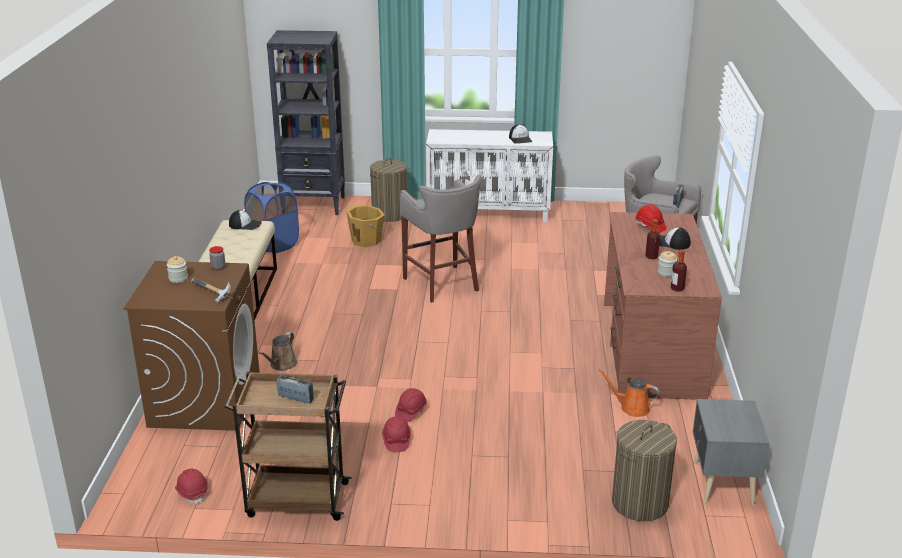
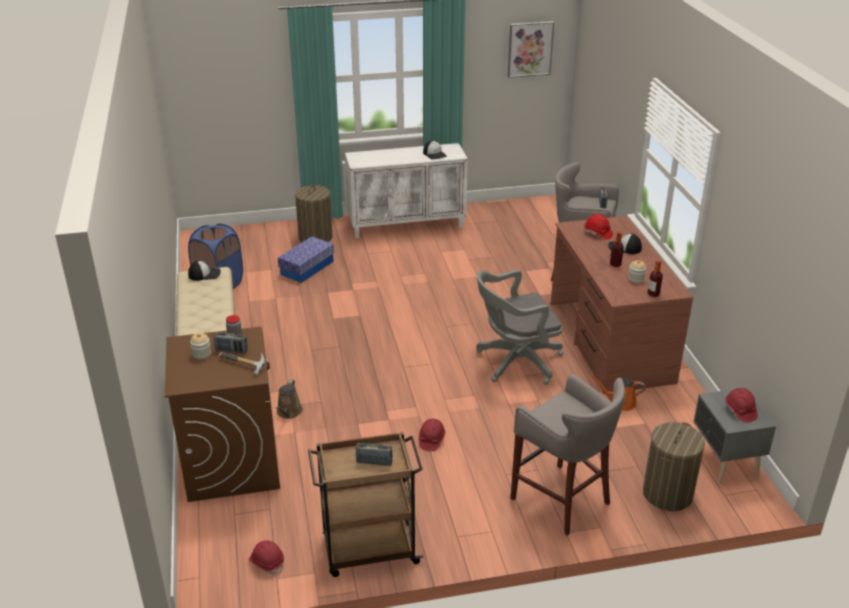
camera: 15 degrees left, 5 degrees up
(207, 279) = (231, 350): none -> radio
(314, 205) = (238, 237): black bookcase -> none
(367, 240) = (307, 268): orange bucket -> storage box
(396, 441) = (432, 472): red hard hat -> red hard hat (740, 411)
(442, 285) = (399, 305): grey stool -> grey stool (563, 501)
(536, 353) = (515, 362): none -> grey office chair
(638, 37) = (530, 49): none -> picture

